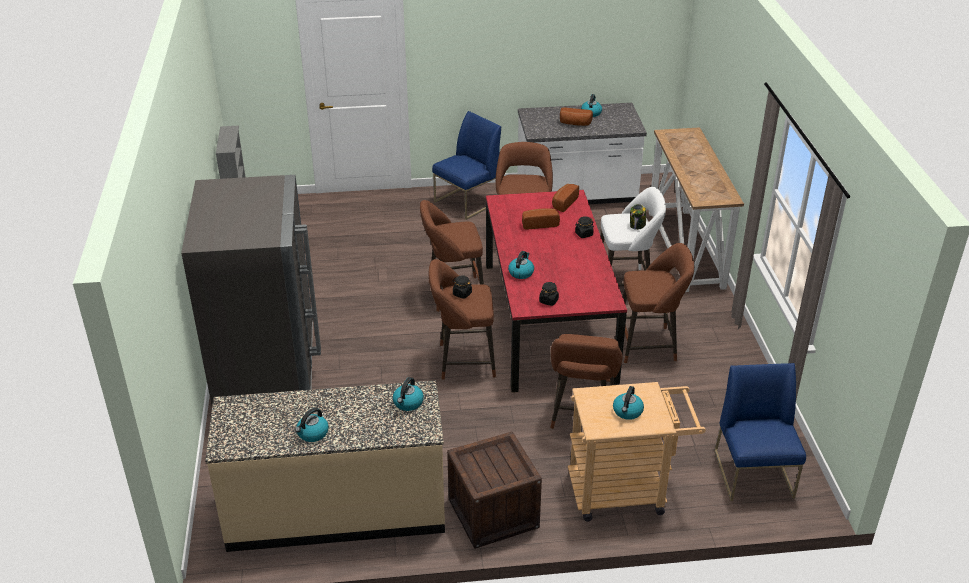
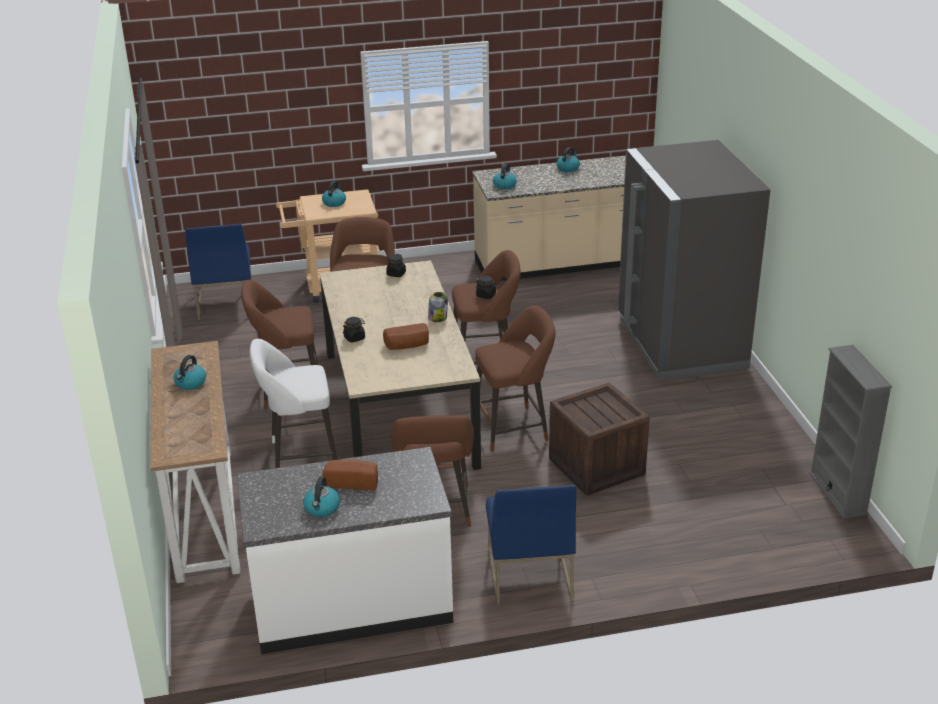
camera: 175 degrees right, 5 degrees down
(468, 202) = (528, 573): blue chair -> blue chair turned 45 degrees counterclockwise
(493, 513) = (440, 270): crate -> crate (596, 466)
(521, 272) = (425, 295): kettle -> kettle (190, 383)
(547, 320) = (399, 409): red dining table -> beige dining table
(563, 203) = (377, 374): bread -> none
(637, 225) = (285, 378): jar -> jar (437, 318)

